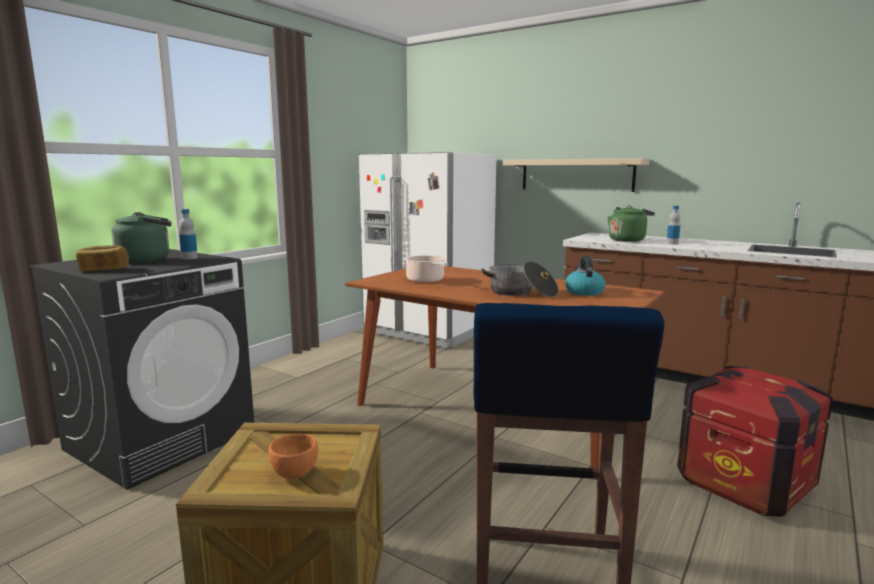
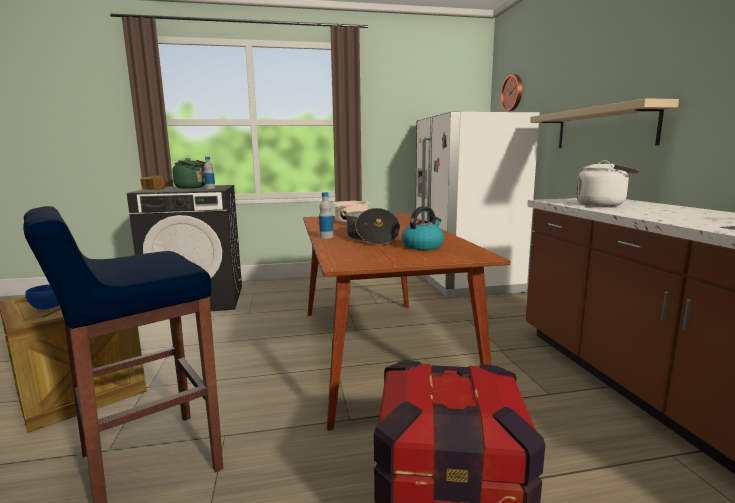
camera: 45 degrees right, 0 degrees up
(296, 472) = (48, 307): orange bowl -> blue bowl
(448, 130) = (513, 93): none -> wall clock
(628, 240) = (603, 205): green kettle -> white kettle
(672, 243) = (644, 211): bottle -> bottle (326, 237)

